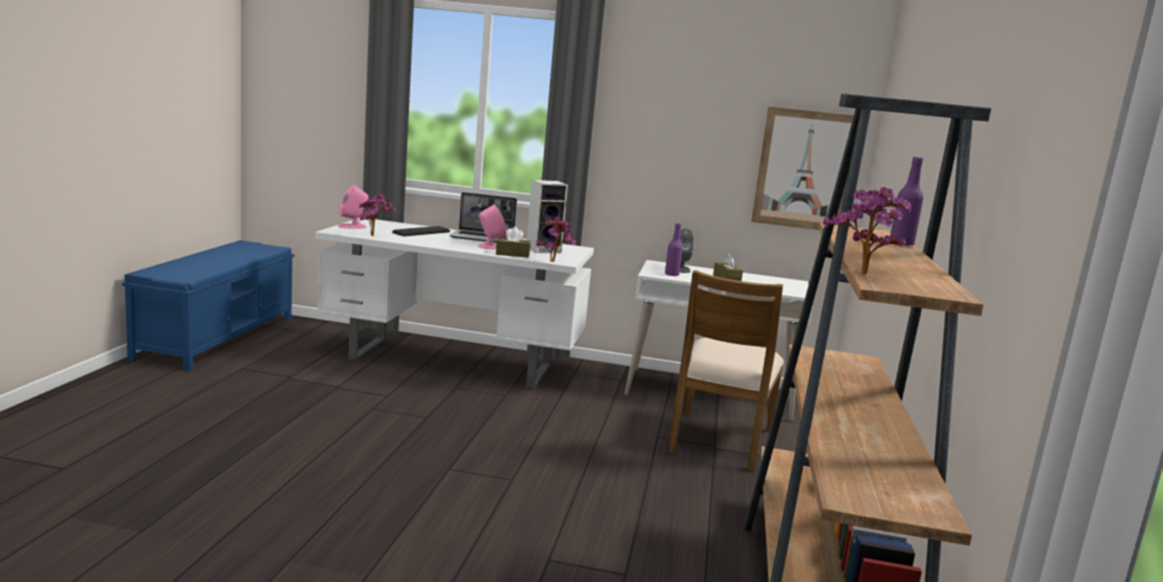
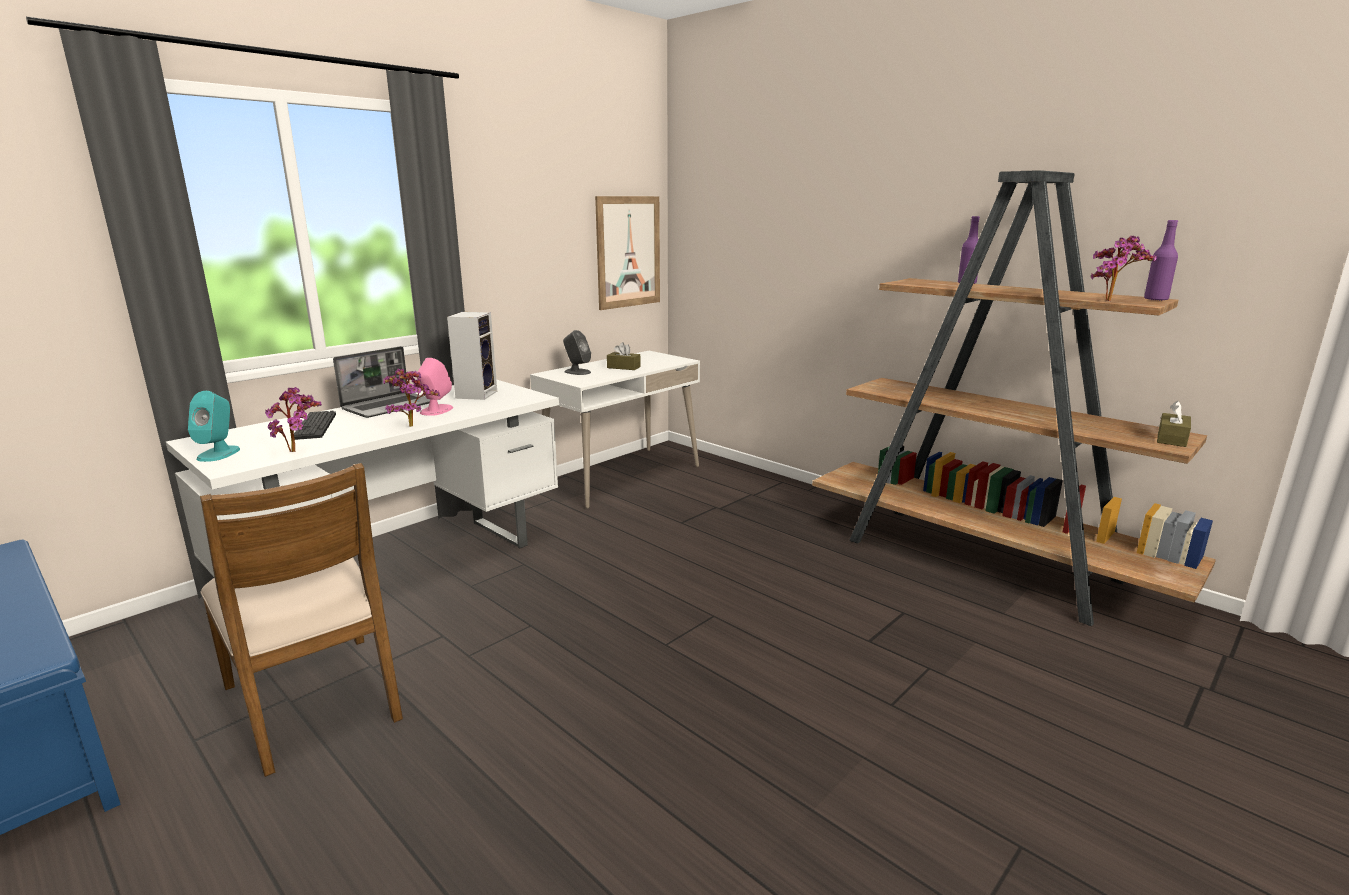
camera: 55 degrees left, 5 degrees up
(352, 226) = (219, 453): pink speaker -> turquoise speaker
(512, 254) = (480, 408): brown tissue box -> brown tissue box (1171, 439)
(554, 261) = (530, 400): potted plant -> potted plant (411, 425)
(671, 274) = (591, 378): purple bottle -> purple bottle (1155, 299)
(719, 440) = (709, 502): brown chair -> brown chair (315, 701)

